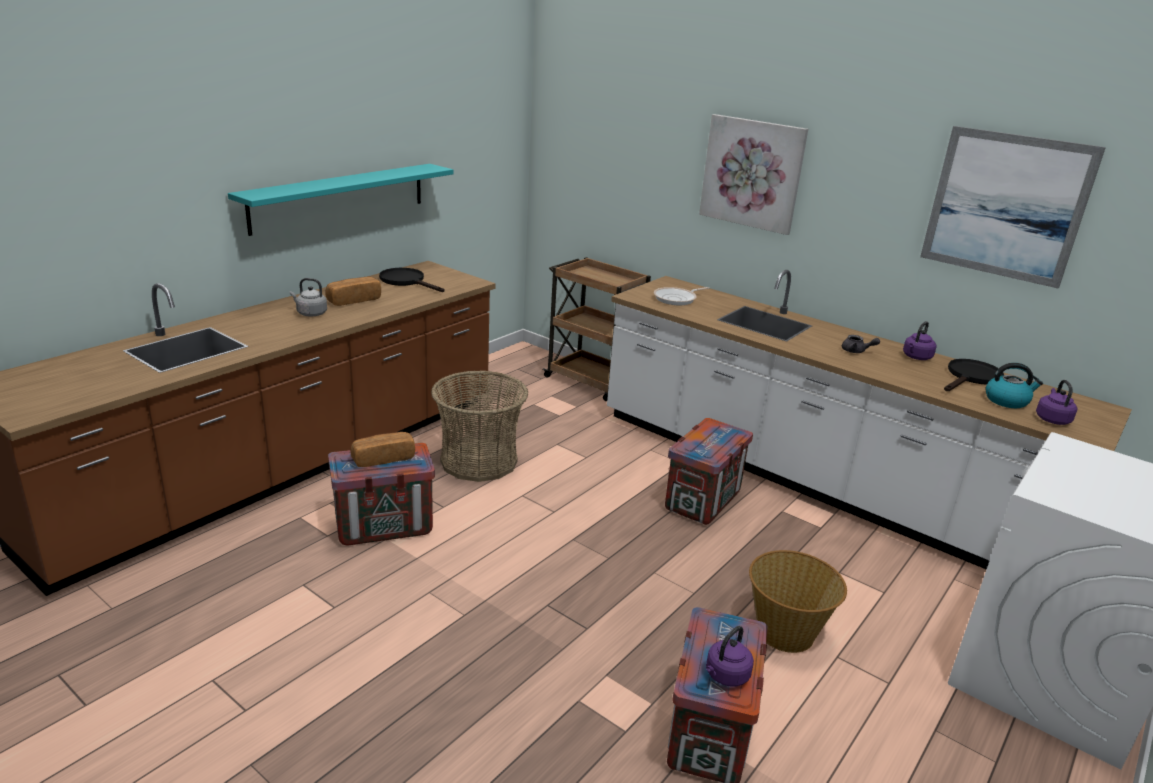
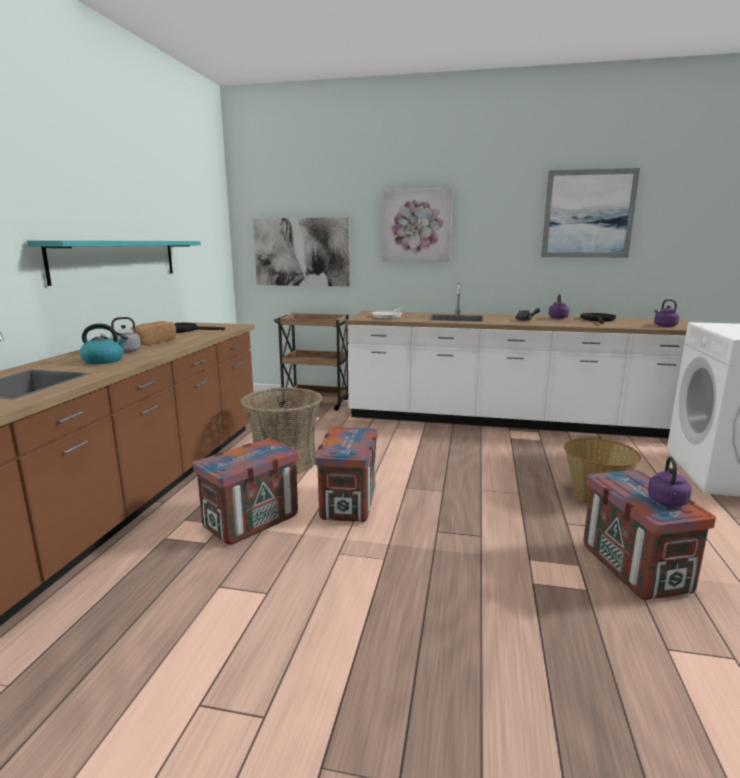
camera: 25 degrees left, 10 degrees down
(383, 458) = (248, 453): bread -> none
(606, 180) = (301, 252): none -> picture
(703, 501) = (460, 445): crate -> crate (349, 503)
(1007, 401) = (632, 324): kettle -> kettle (104, 360)

